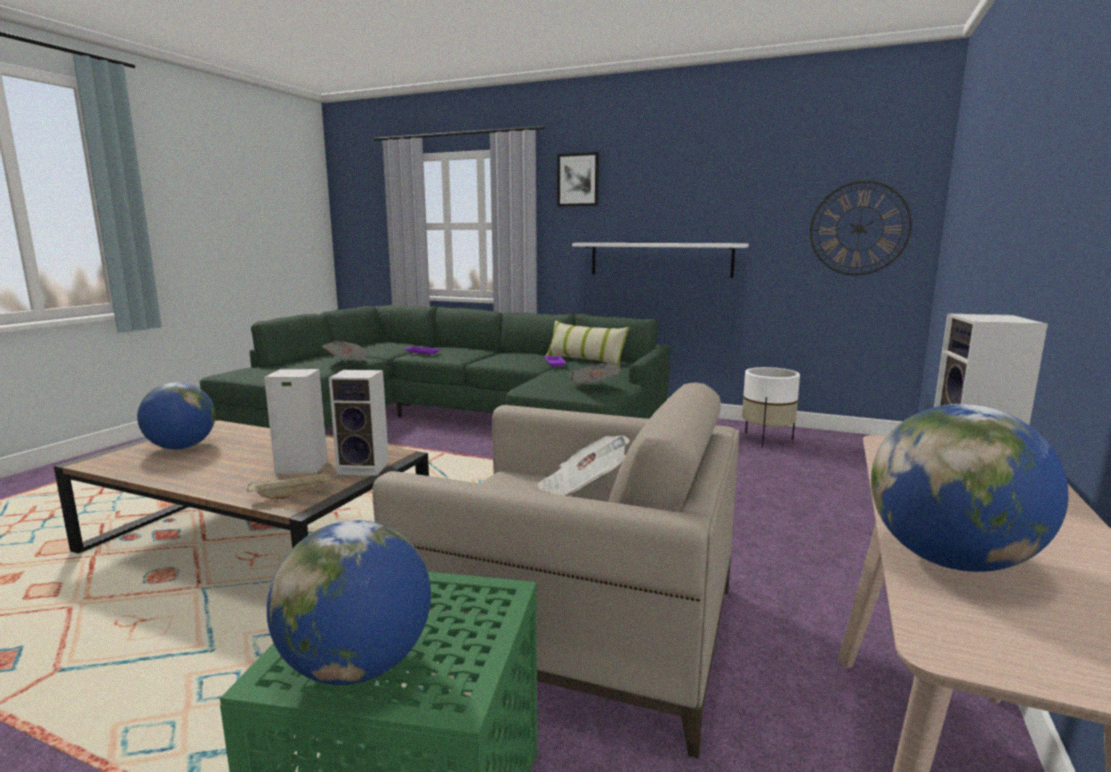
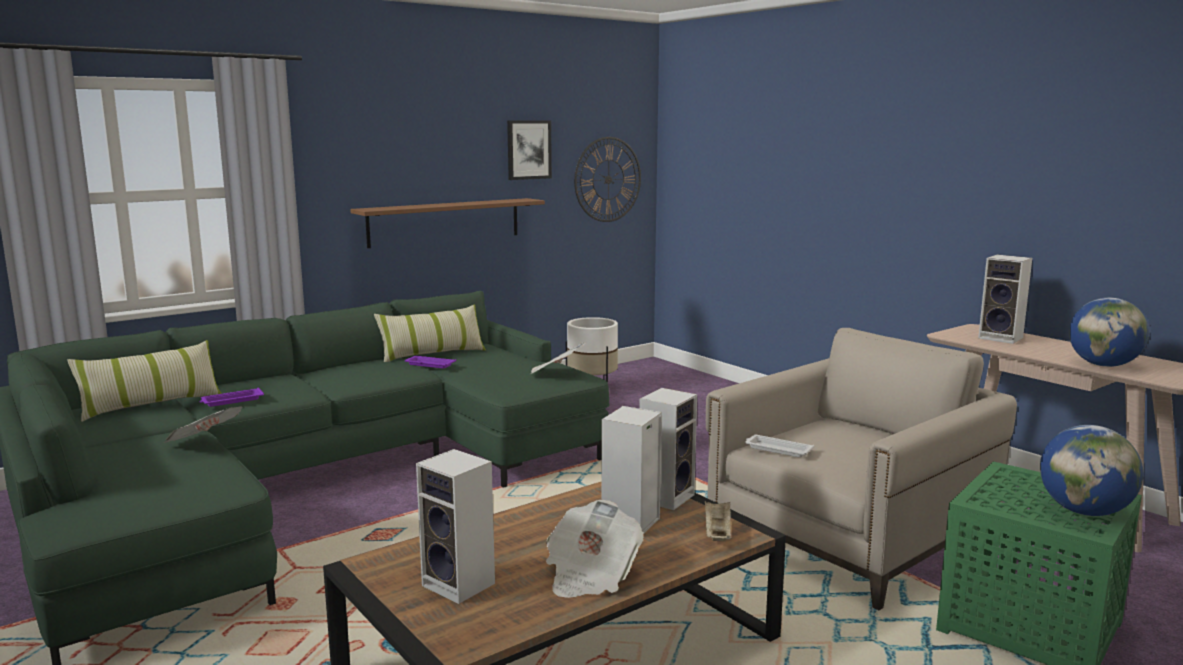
camera: 60 degrees left, 0 degrees up
(182, 447) = (461, 585): globe -> speaker
(402, 346) = (151, 405): none -> pillow
(501, 480) = (777, 449): none -> white tray
(578, 180) = (339, 128): picture -> picture (528, 149)
(582, 488) = (819, 431): newspaper -> newspaper (590, 574)
(660, 259) = (445, 222): white shelf -> brown shelf

